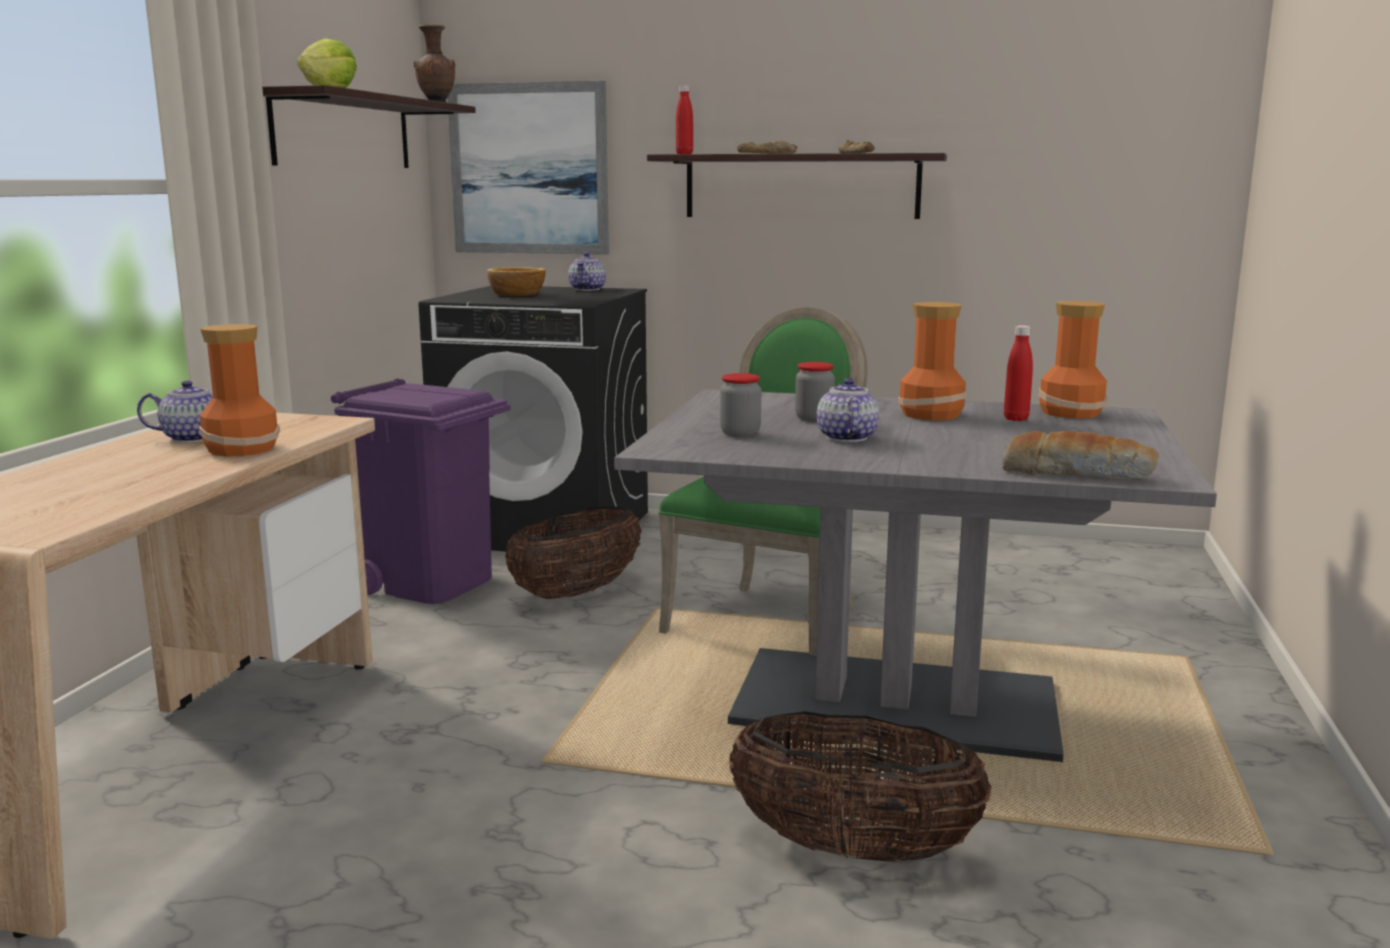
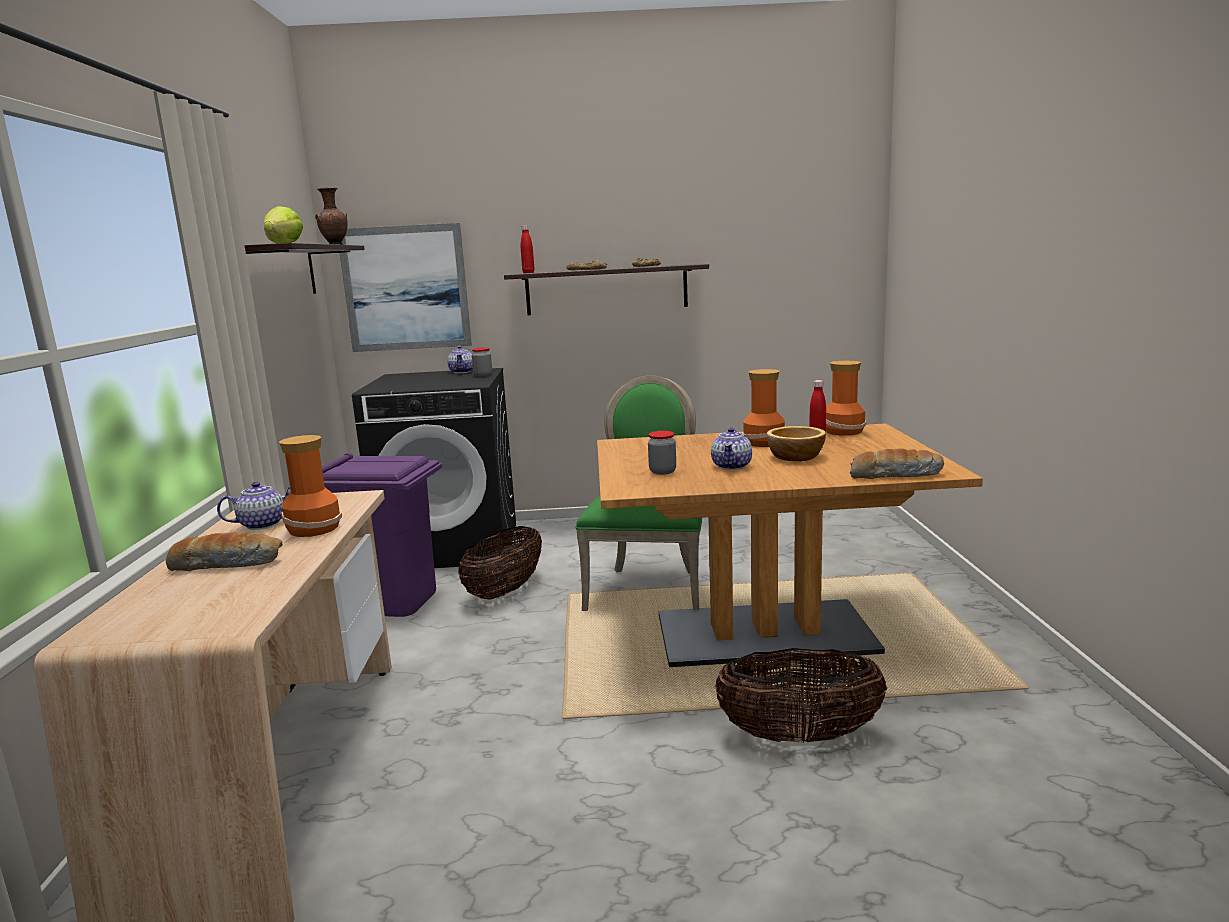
camera: 15 degrees left, 0 degrees up
(105, 473) = (228, 564): none -> bread
(517, 295) = (418, 381): bowl -> bowl (796, 457)
(814, 419) = (696, 454): jar -> jar (483, 375)
(846, 437) = (732, 466): teapot -> teapot turned 150 degrees counterclockwise
(895, 705) = (764, 634): grey dining table -> brown dining table

